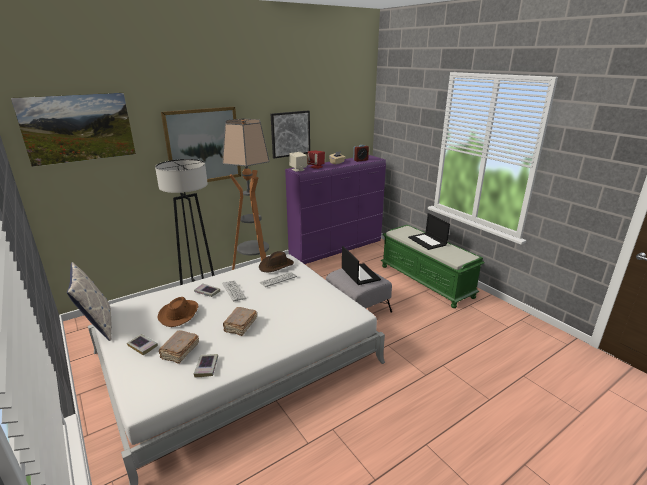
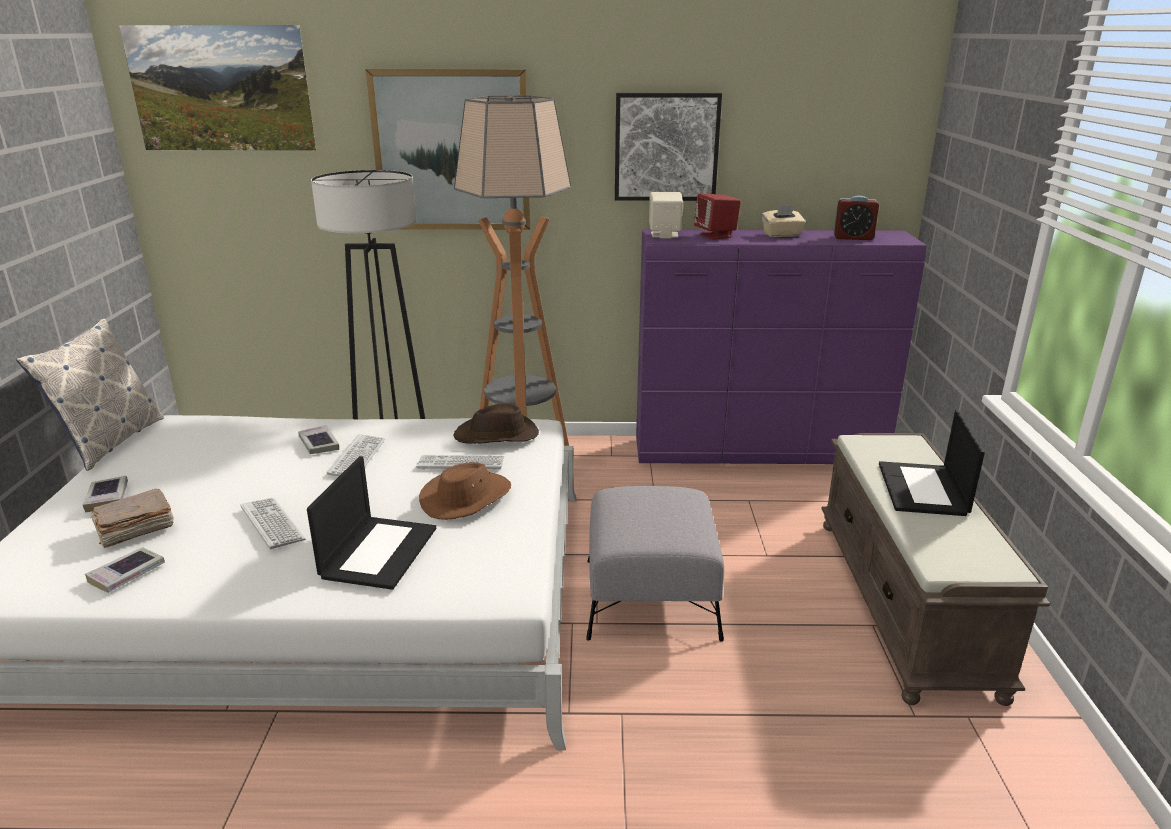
camera: 35 degrees right, 0 degrees up
(179, 314) = (224, 465): brown hat -> brown hat (466, 498)
(240, 326) = (272, 524): brown book -> keyboard
(359, 274) = (658, 512): laptop -> laptop (379, 551)
(426, 281) = (906, 603): green bench -> brown bench

